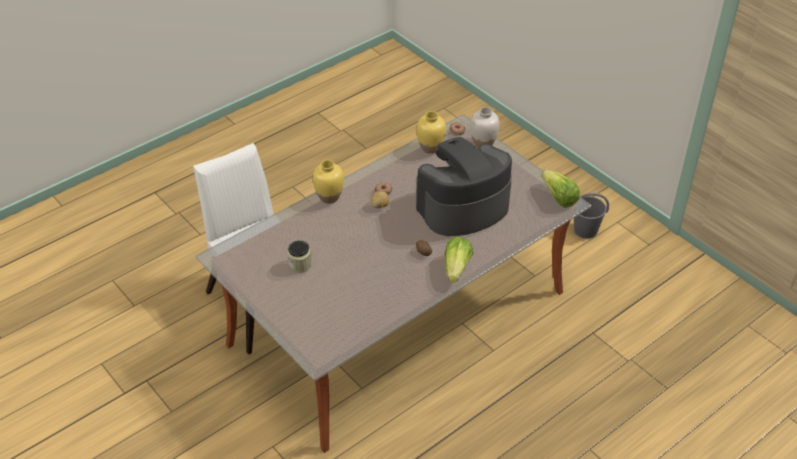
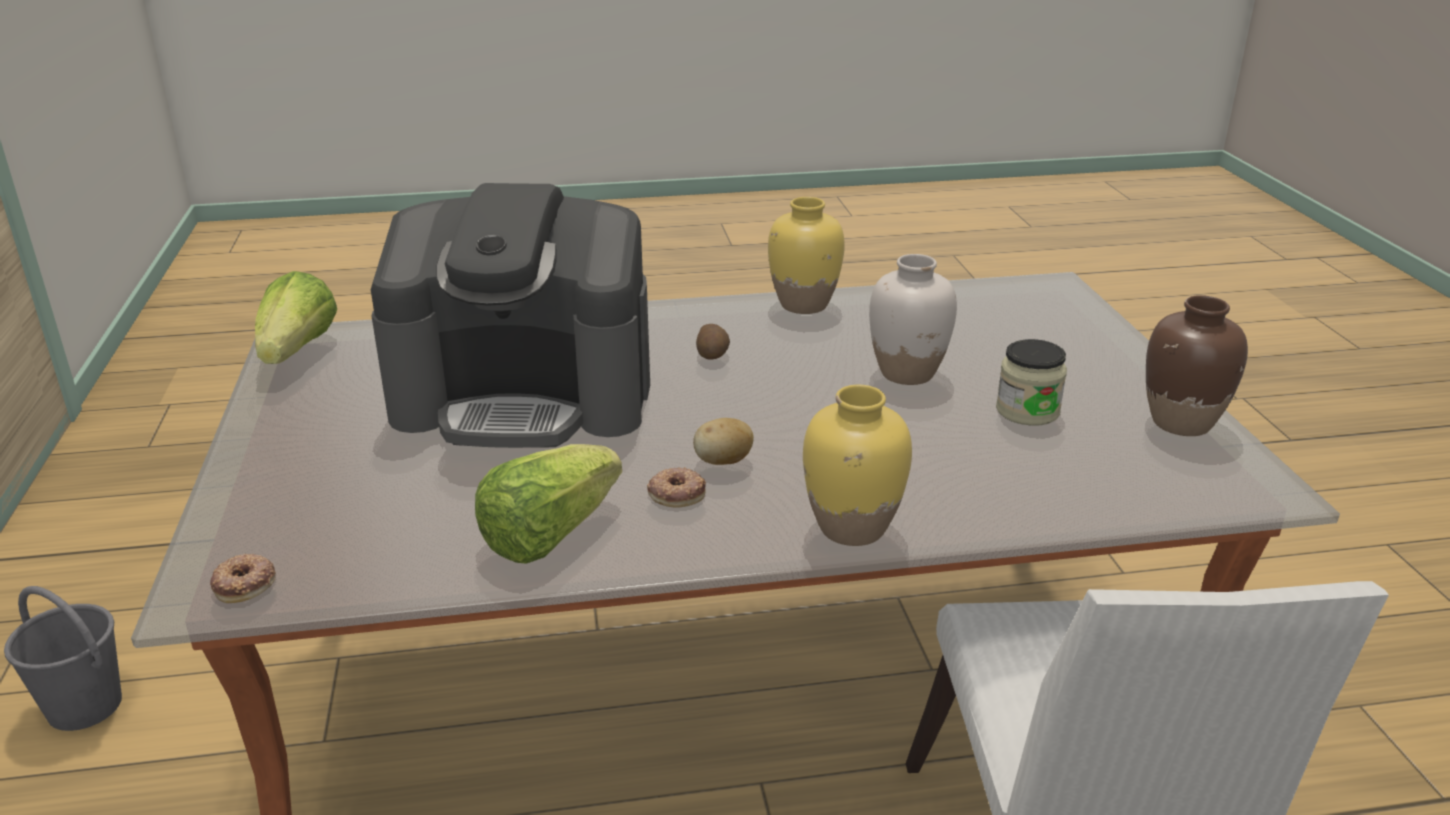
camera: 150 degrees left, 15 degrees down
(247, 278) = (1182, 423): none -> brown vase
(430, 148) = (402, 559): yellow vase -> yellow vase (804, 305)
(456, 268) = (673, 316): lettuce -> lettuce (549, 534)
(483, 143) = (244, 514): white vase -> white vase (907, 373)

